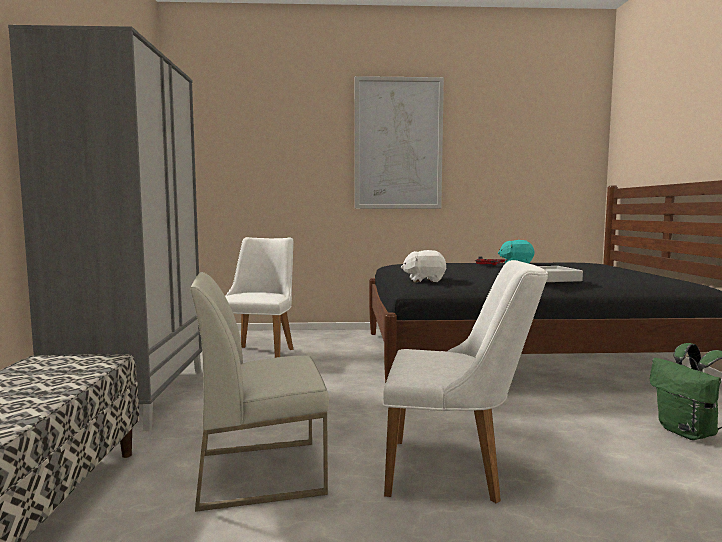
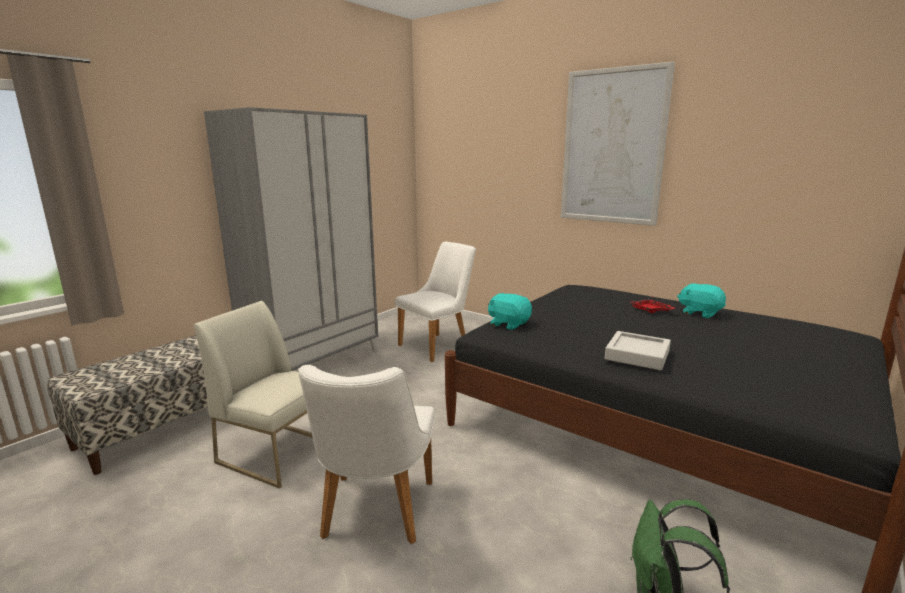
camera: 40 degrees right, 10 degrees up
(424, 280) = (509, 324): white plush toy -> turquoise plush toy
(456, 471) = (374, 516): white chair -> white chair turned 45 degrees clockwise

